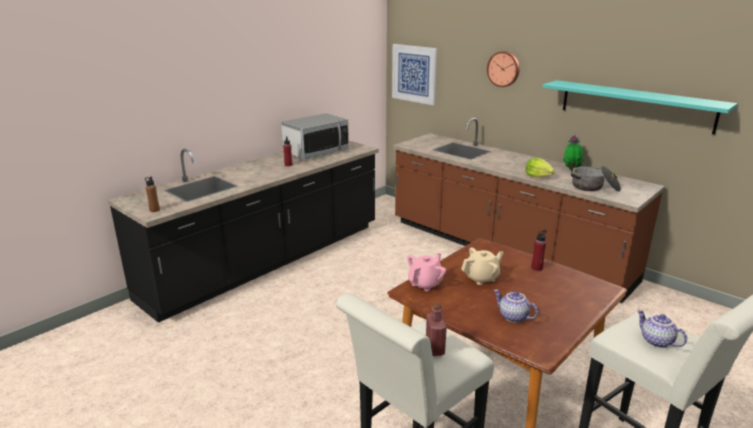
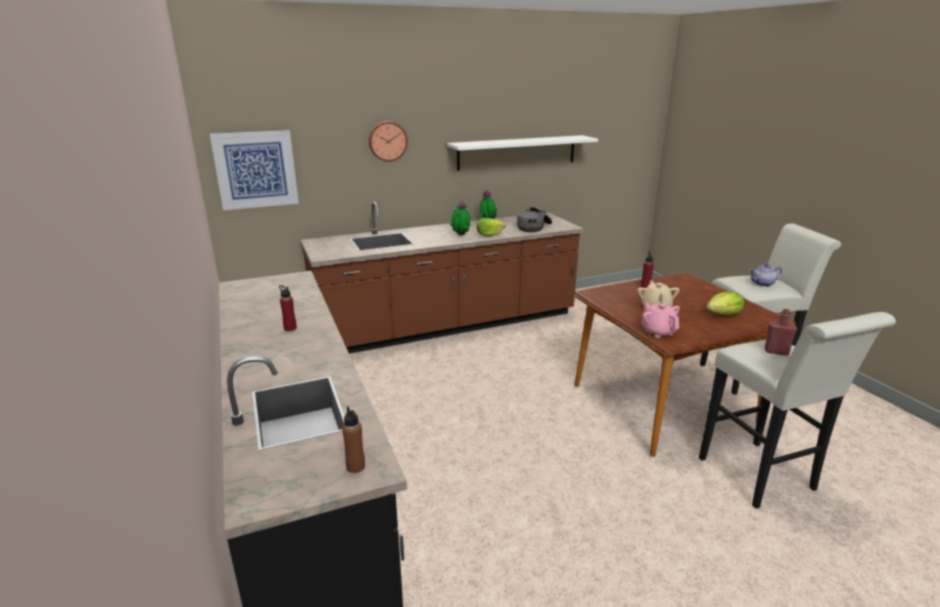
camera: 65 degrees left, 0 degrees up
(316, 152) = (263, 303): microwave -> none
(512, 317) = (723, 314): teapot -> lettuce
(516, 168) = (460, 236): none -> potted plant
(635, 105) = (517, 152): turquoise shelf -> white shelf

